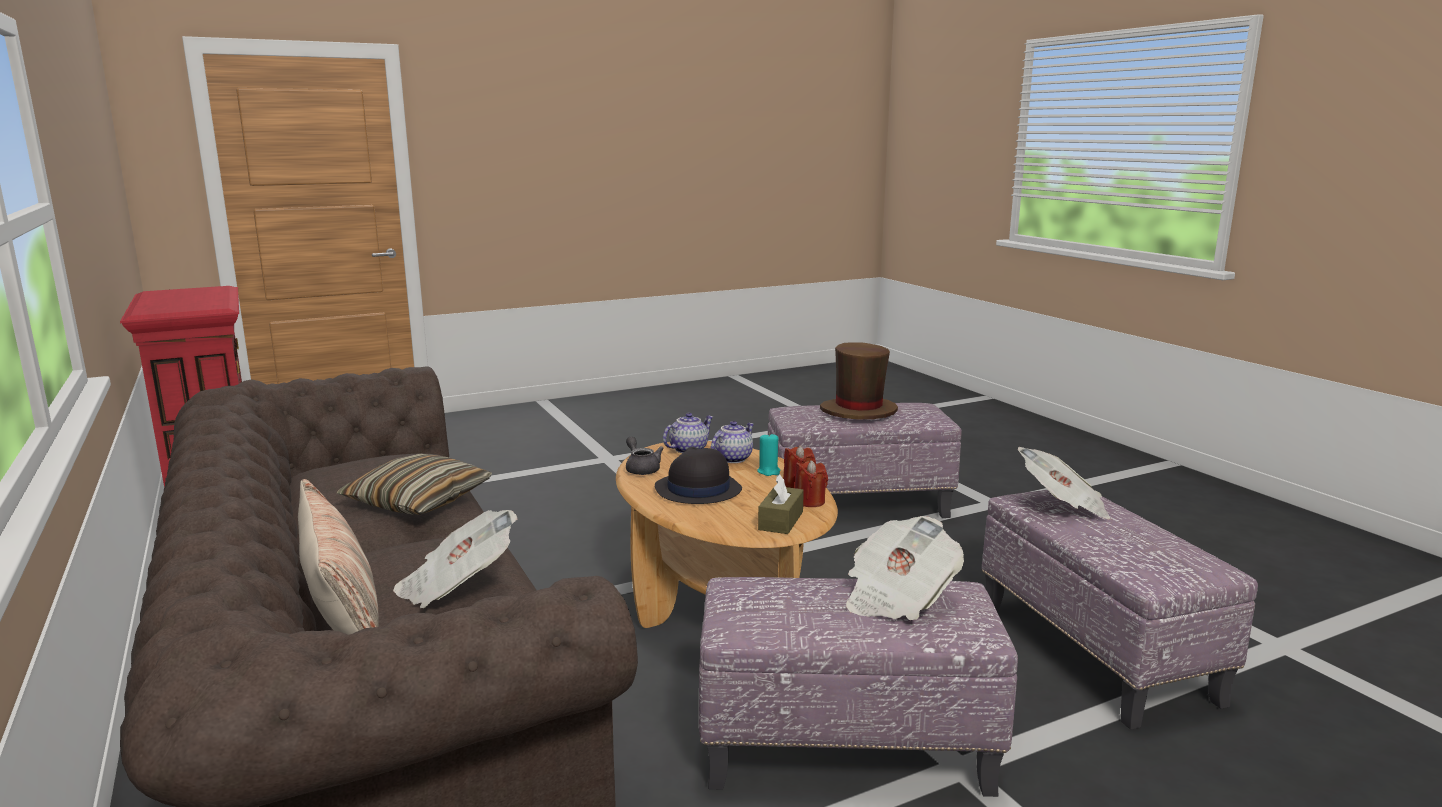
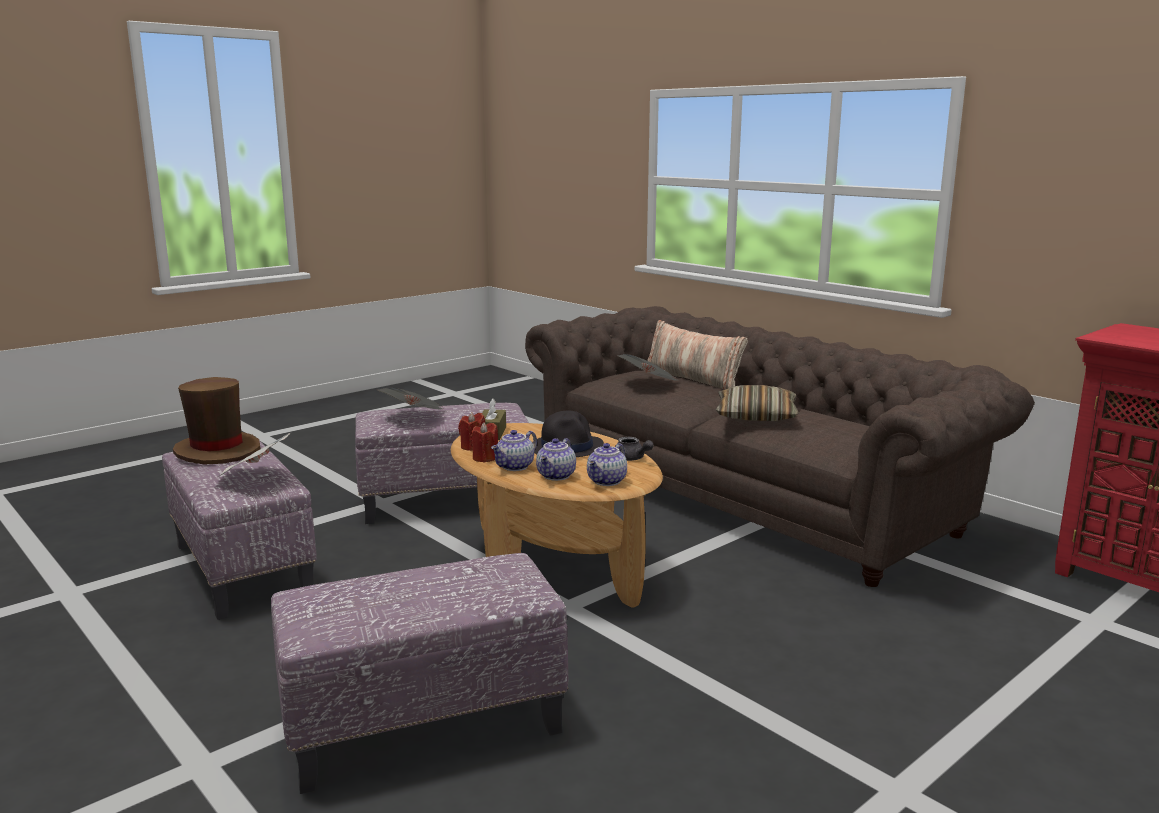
camera: 165 degrees right, 0 degrees up
(769, 471) = (515, 467): turquoise candle -> teapot
(858, 411) = (422, 589): brown hat -> brown hat (218, 451)

